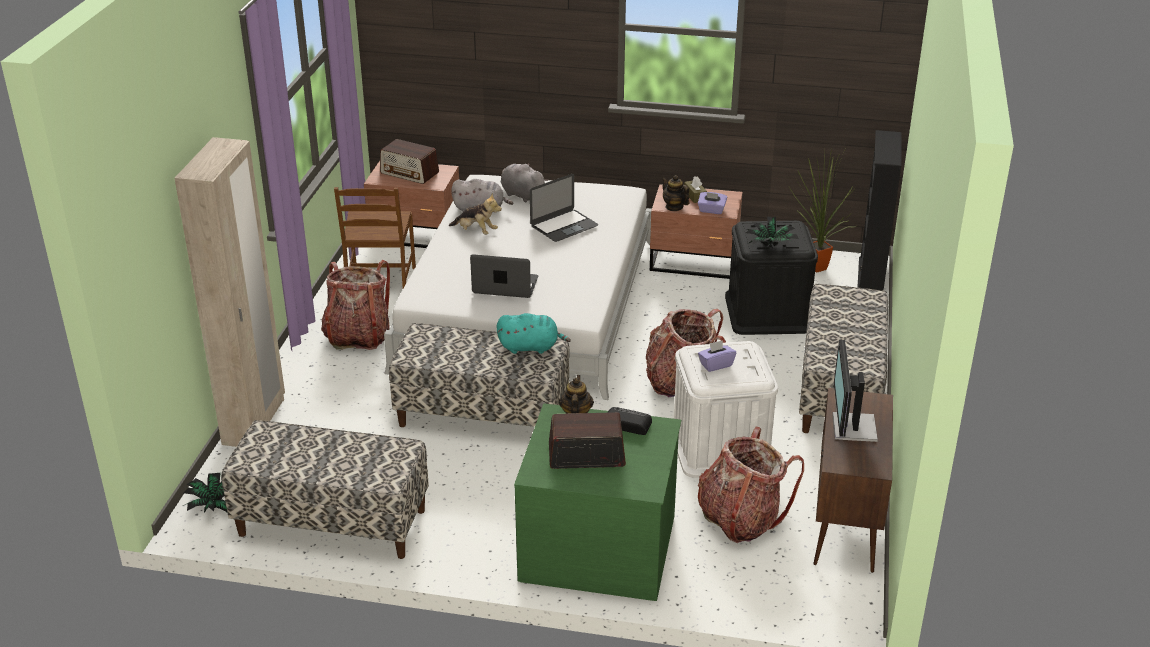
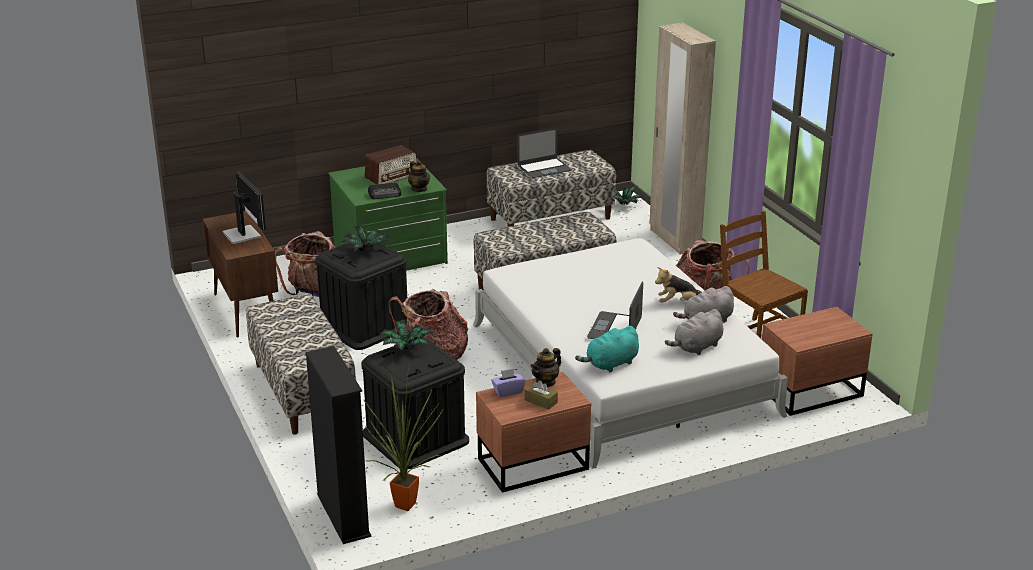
camera: 145 degrees right, 5 degrees down
(410, 173) = (820, 328): radio -> none
(505, 285) = (590, 272): laptop -> laptop (544, 168)
(522, 195) = (696, 347): grey plush toy -> grey plush toy turned 135 degrees clockwise
(531, 347) = (515, 246): turquoise plush toy -> turquoise plush toy (610, 364)
(674, 207) = (546, 382): teapot -> teapot turned 120 degrees clockwise
(716, 365) = (366, 250): purple tissue box -> potted plant
(720, 446) = (364, 325): white storage box -> black storage box

